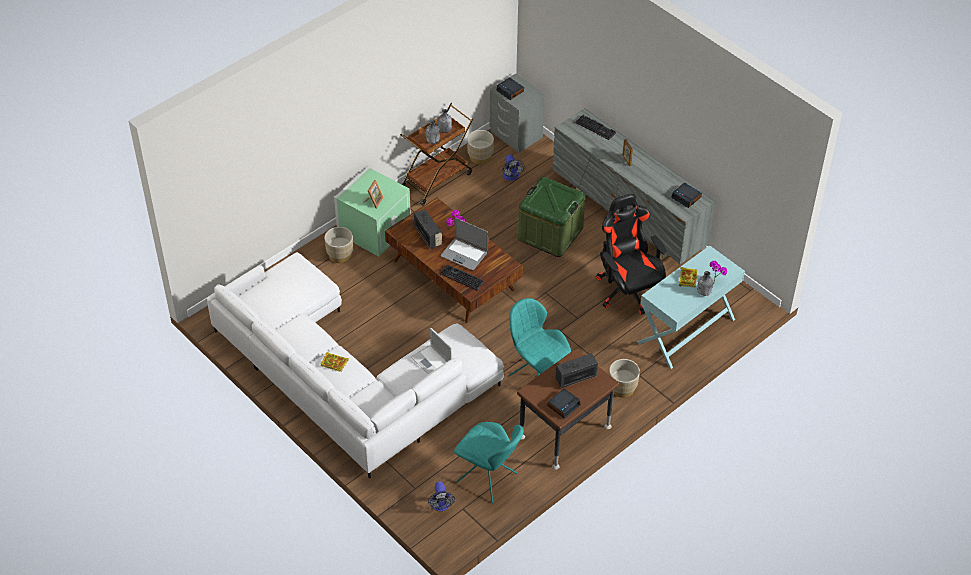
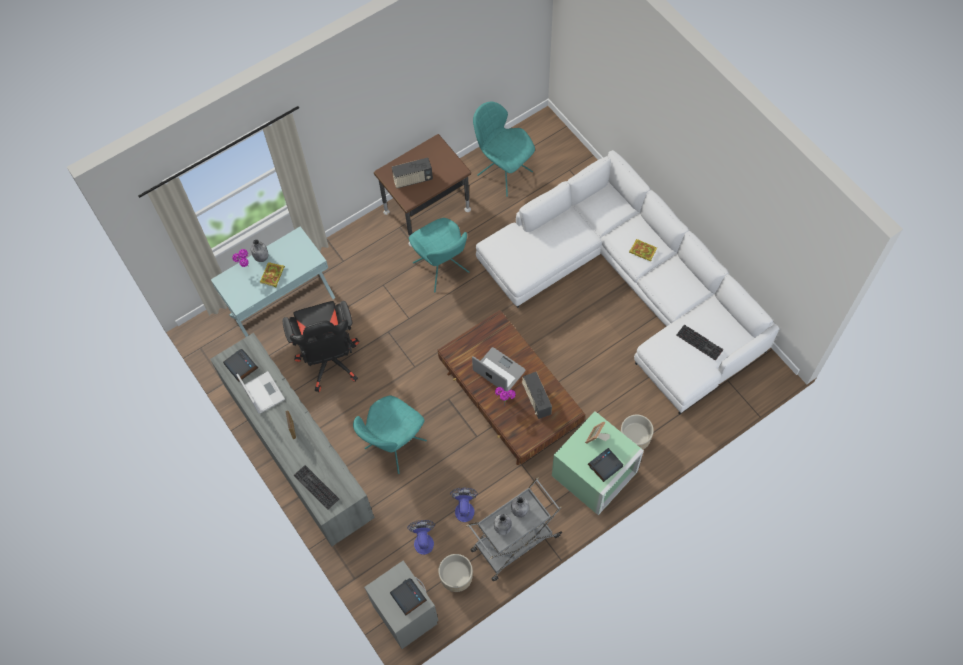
camera: 170 degrees left, 15 degrees up
(432, 361) = (546, 244): laptop -> laptop (263, 392)
(437, 181) = (514, 543): brown cart -> grey cart
(441, 506) = (548, 152): fan -> fan (464, 508)
(460, 278) = (506, 339): keyboard -> keyboard (700, 342)
(550, 233) = (394, 446): green storage box -> turquoise chair
(563, 405) = (430, 153): alarm clock -> alarm clock (605, 466)
(622, 388) = (362, 248): beige planter -> none

